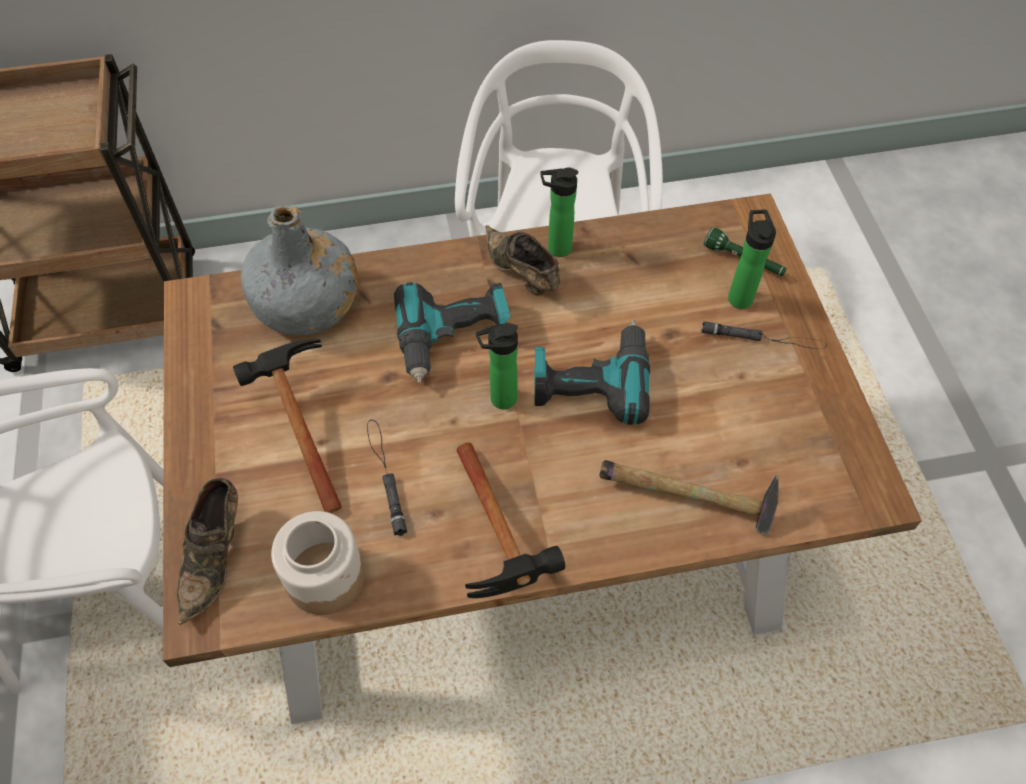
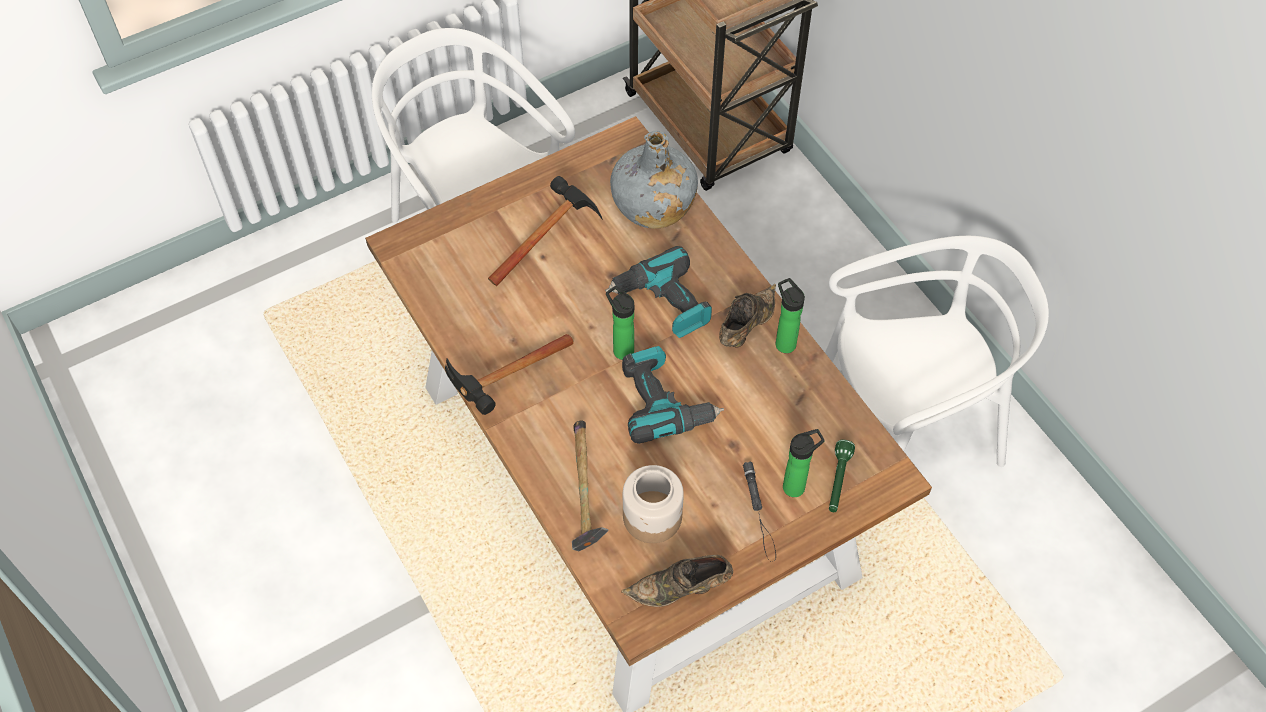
camera: 70 degrees right, 0 degrees up
(215, 557) = (438, 235): brown shoe -> brown shoe (681, 590)
(325, 576) = (446, 297): jar -> jar (653, 516)
(385, 476) = (531, 302): black flashlight -> none

